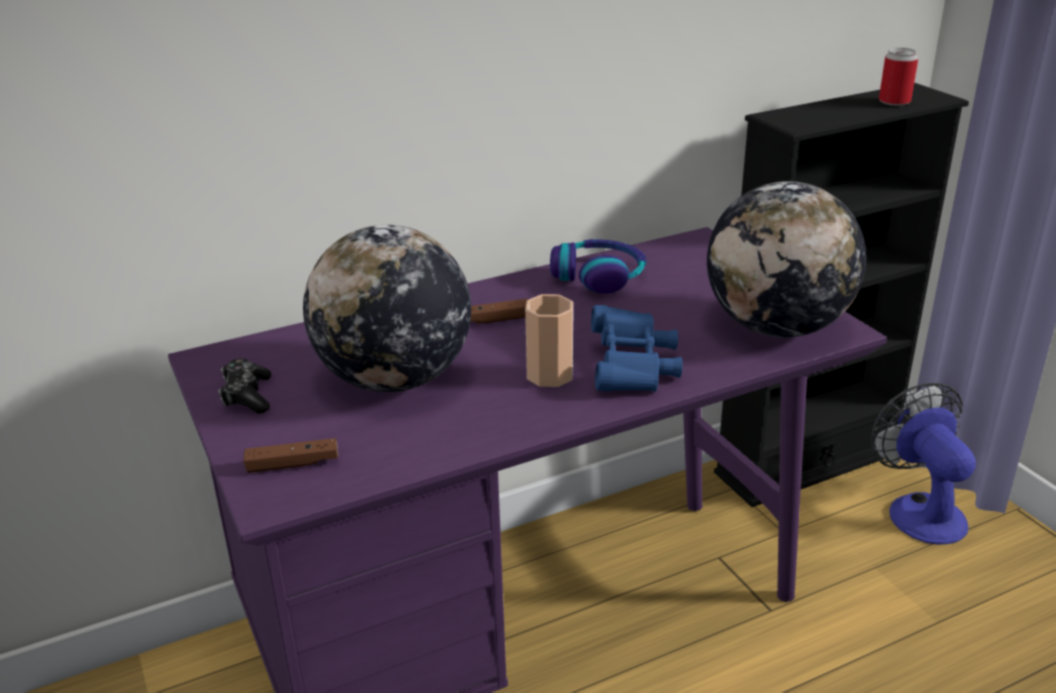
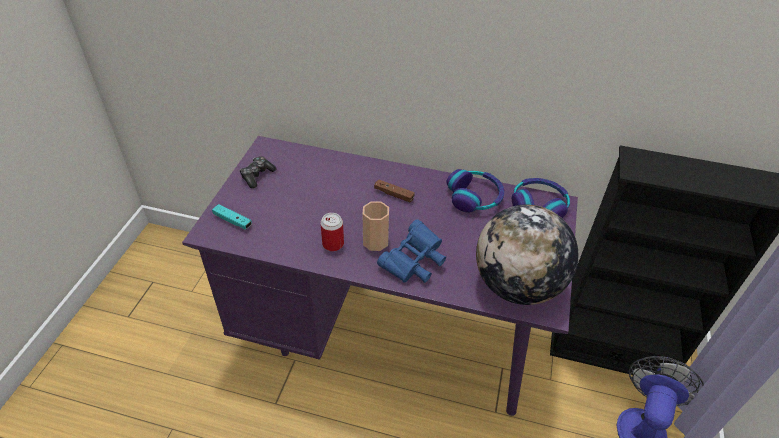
camera: 40 degrees right, 15 degrees up
(293, 464) = (232, 221): brown game controller -> turquoise game controller
(394, 379) = (315, 202): globe -> none
(680, 250) = (539, 205): none -> headphones
(894, 101) = (738, 184): can -> can (333, 244)

